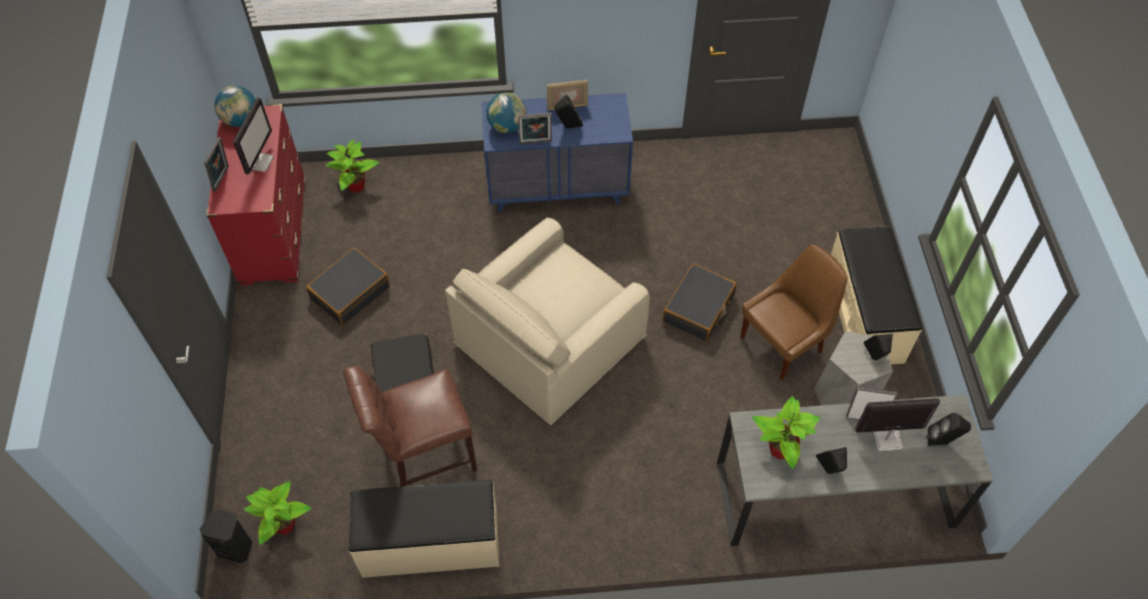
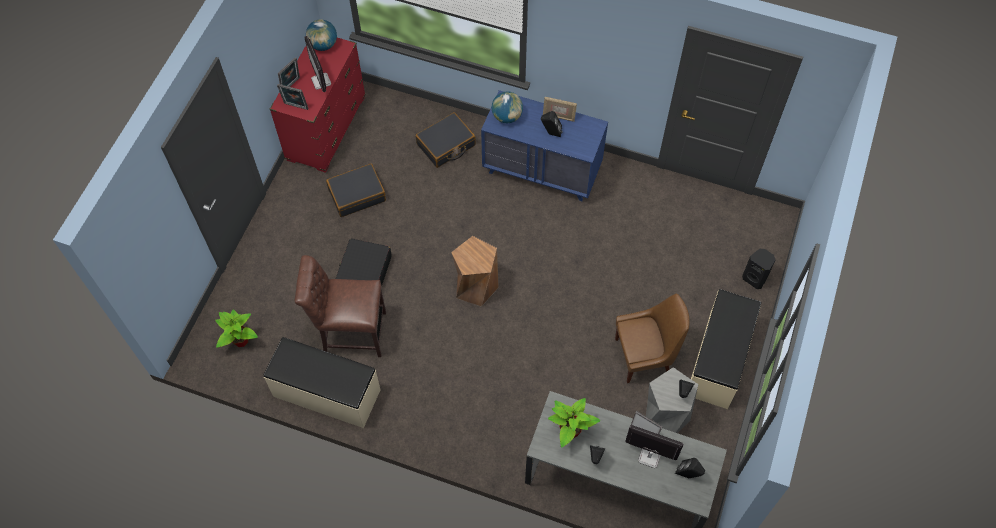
camera: 25 degrees right, 5 degrees up
(236, 547) = (205, 342): black speaker -> black speaker (755, 278)
(259, 161) = (321, 81): monitor -> monitor turned 120 degrees clockwise
(355, 186) = (398, 115): potted plant -> none
(535, 143) = (520, 137): picture frame -> picture frame (295, 107)
(549, 342) = (475, 286): beige armchair -> brown stool
(698, 309) = (596, 305): black suitcase -> black suitcase (446, 145)

